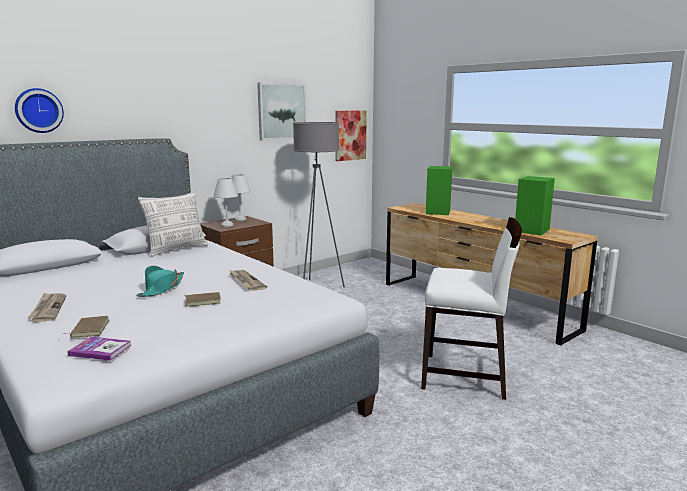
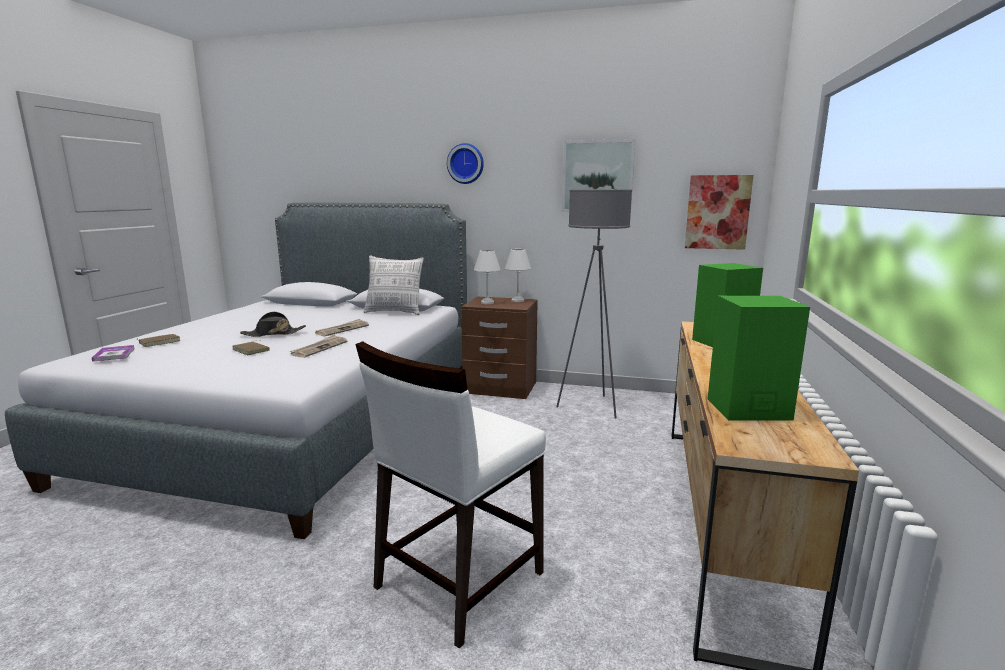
camera: 55 degrees right, 0 degrees up
(38, 110) = (349, 175): wall clock -> wall clock (466, 163)
(48, 309) = (207, 326): newspaper -> newspaper (342, 329)
(161, 288) = (273, 334): turquoise hat -> black hat
(465, 376) = (457, 580): white chair -> white chair turned 60 degrees clockwise

